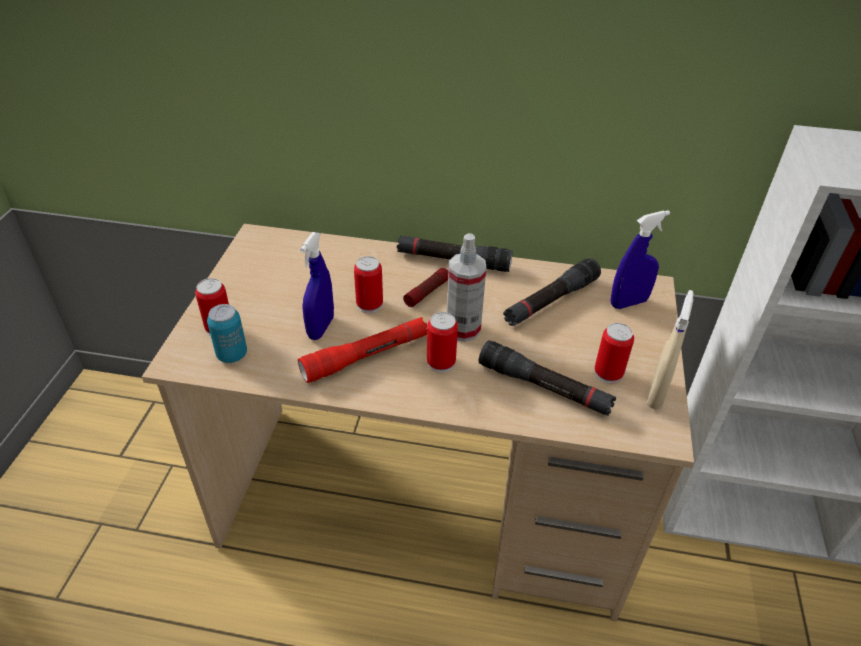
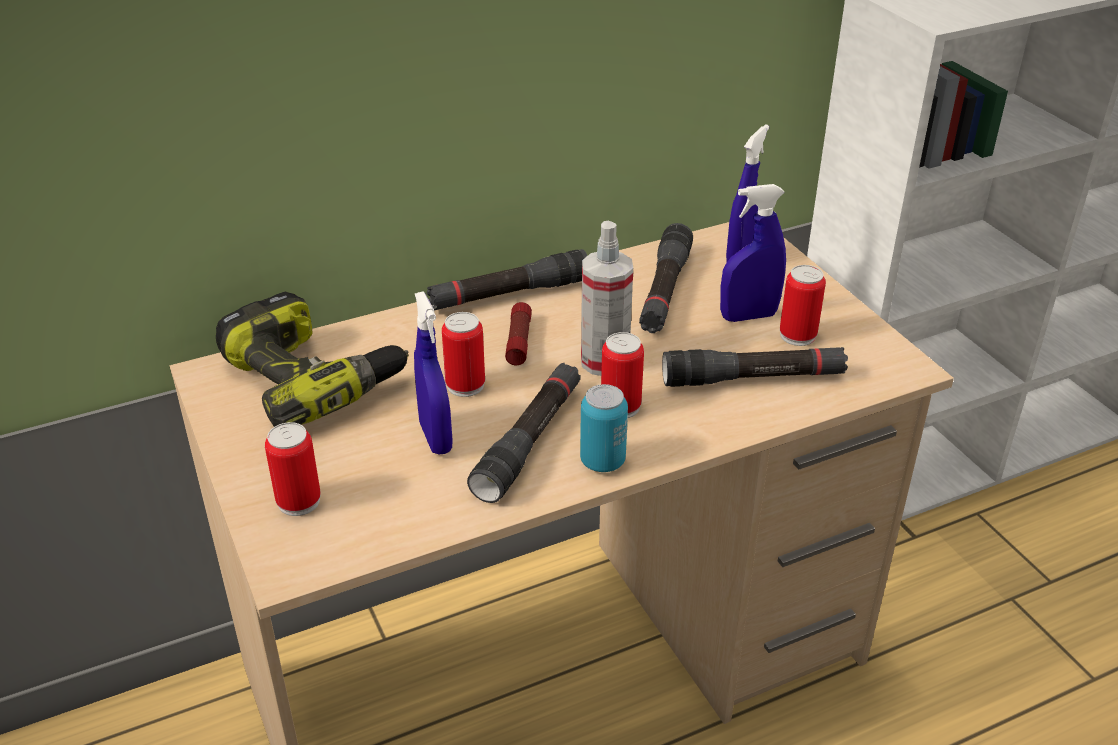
camera: 35 degrees left, 5 degrees down
(232, 354) = (356, 522): can -> can (602, 461)
(299, 262) = (313, 378): none -> power drill
(366, 356) = (529, 441): red flashlight -> black flashlight
(588, 344) = (748, 316): none -> blue spray bottle
(656, 394) = (861, 334): beige spray bottle -> none

